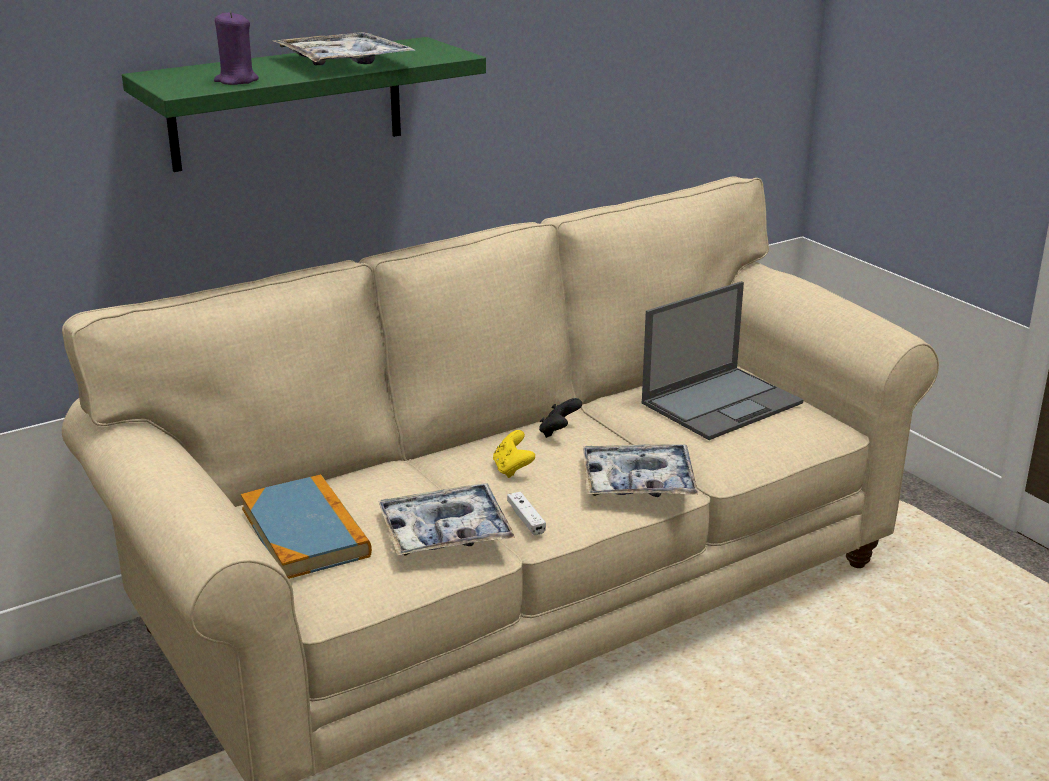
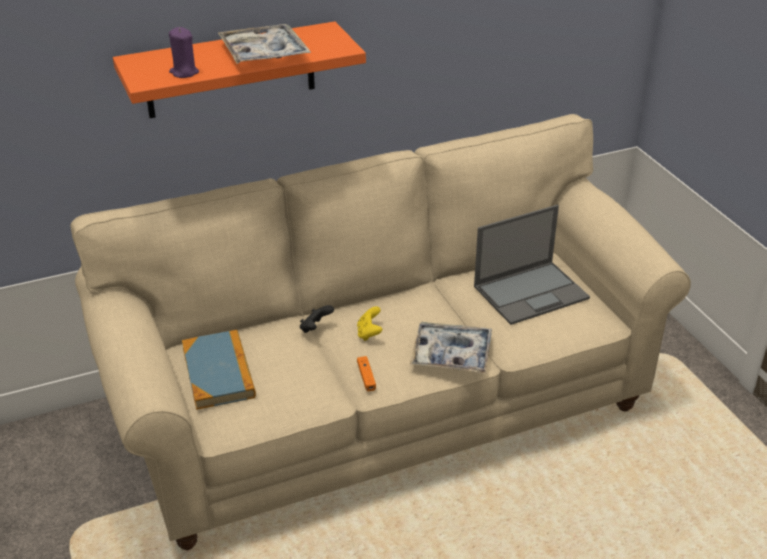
camera: 10 degrees right, 10 degrees up
(287, 103) = (230, 70): green shelf -> orange shelf
(445, 532) = (308, 383): tray -> none
(526, 519) = (366, 377): white game controller -> orange game controller
(558, 432) = (410, 304): black game controller -> black game controller (315, 328)

